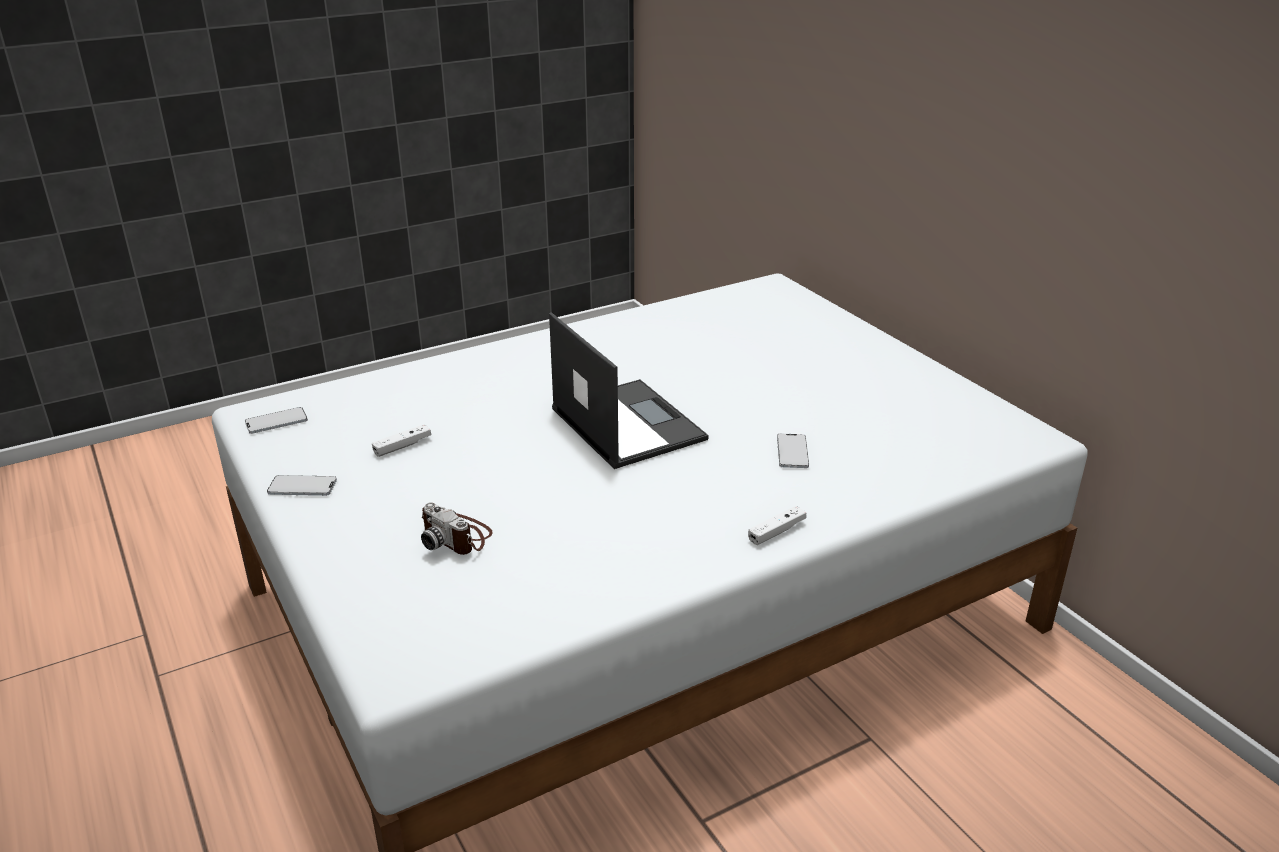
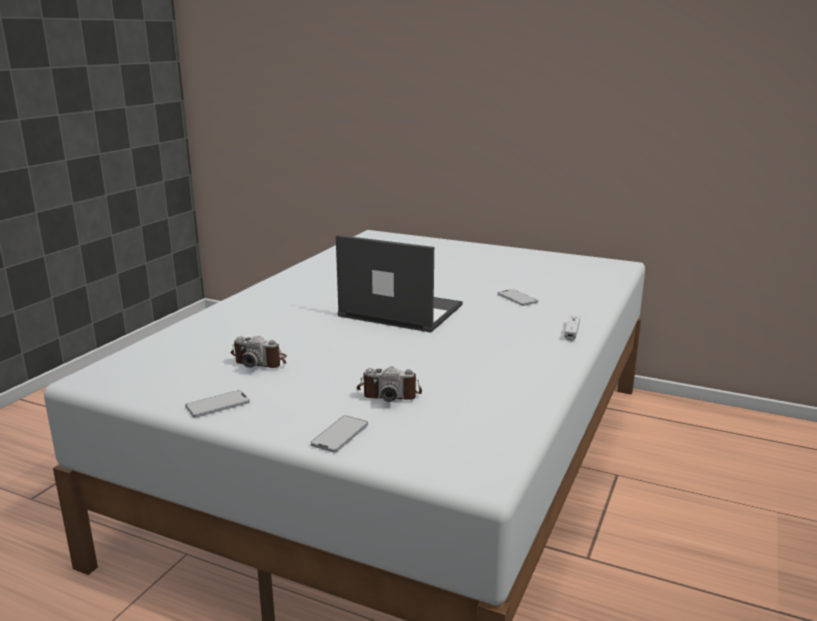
camera: 35 degrees left, 10 degrees down
(276, 422) = (125, 377): phone -> phone (340, 435)
(402, 446) = (261, 361): white game controller -> camera

